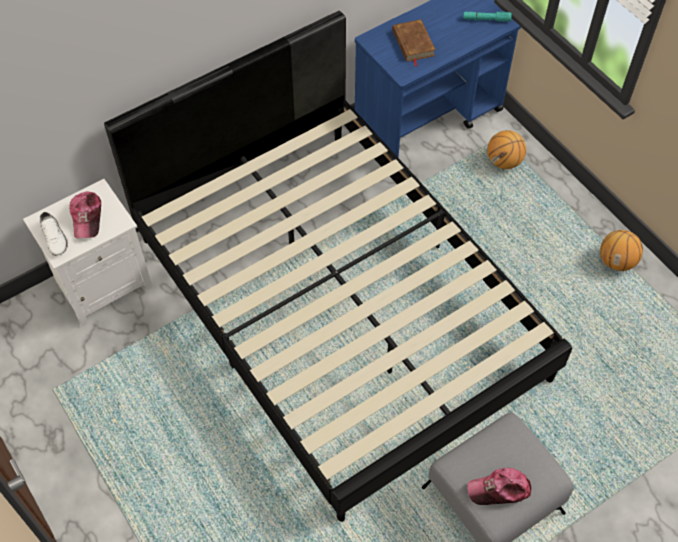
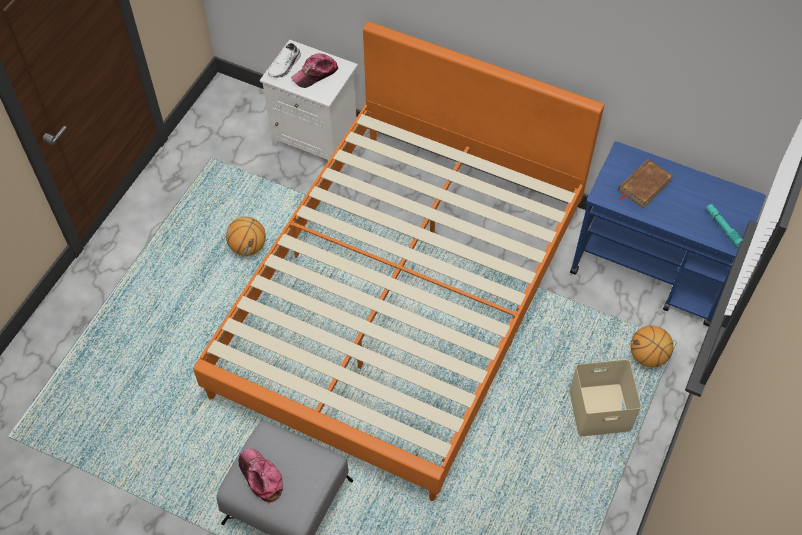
camera: 60 degrees right, 0 degrees up
(339, 304) = (402, 300): black bed -> orange bed
(533, 217) = (600, 408): none -> beige storage box
(616, 261) = (602, 503): basketball -> basketball (248, 247)

